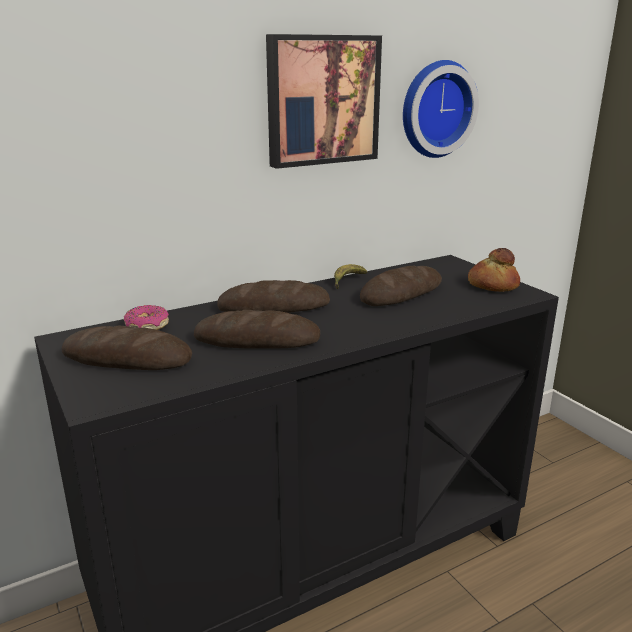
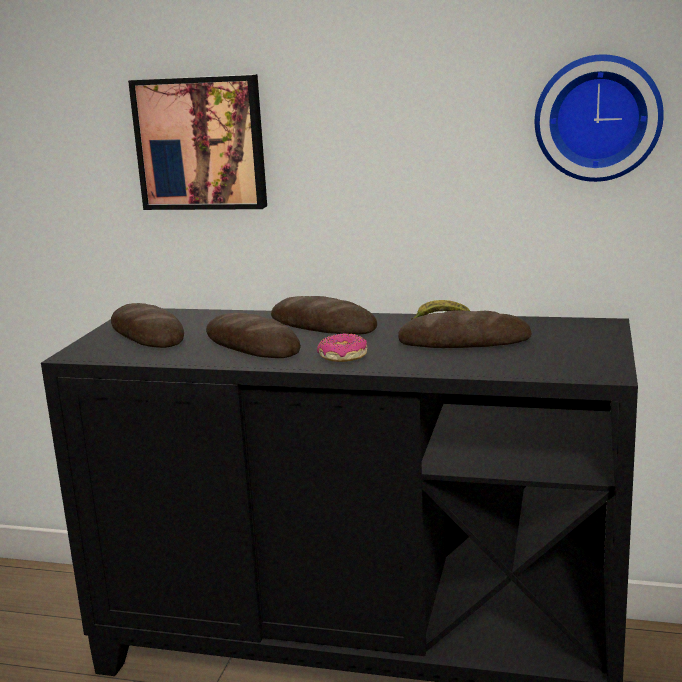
camera: 45 degrees right, 5 degrees down
(147, 326) = (203, 317): donut -> donut (343, 356)
(321, 100) = (423, 105): picture -> picture (201, 143)
(492, 285) = (586, 356): bread -> none

